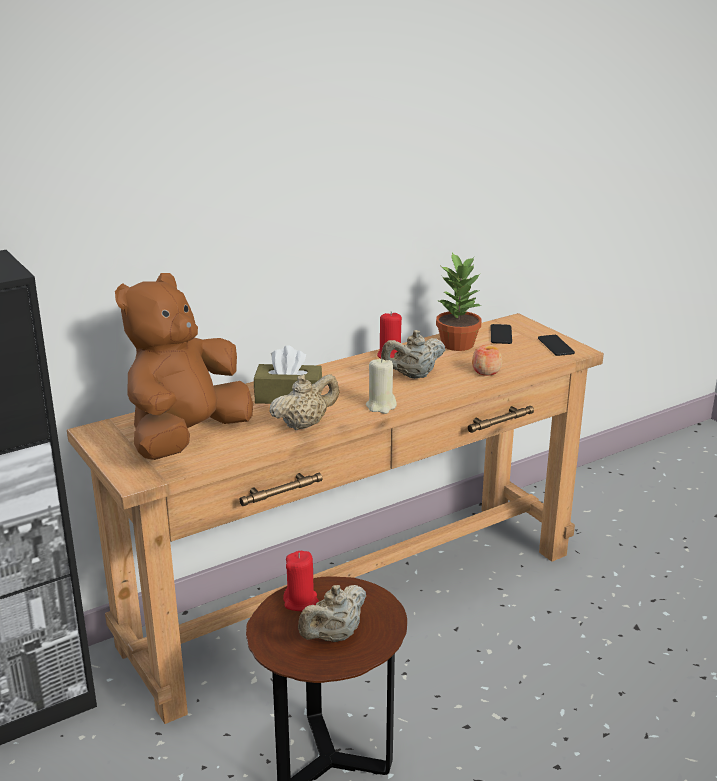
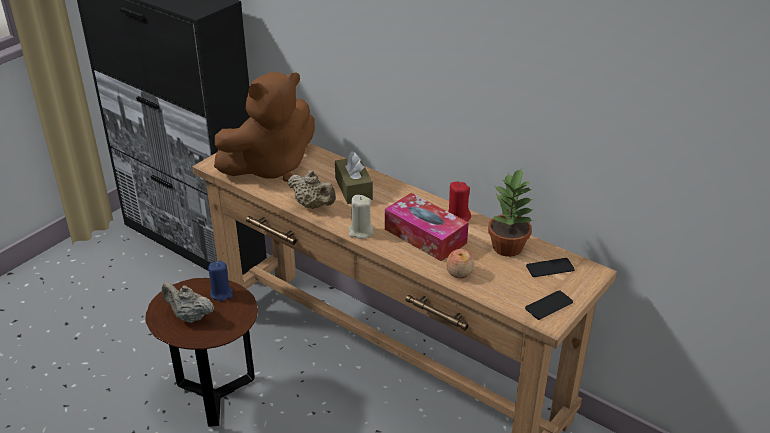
camera: 70 degrees right, 10 degrees up
(186, 439) = (270, 167): brown plush toy -> brown plush toy turned 135 degrees clockwise
(301, 601) = (221, 293): red candle -> blue candle
(413, 376) = (425, 236): beige teapot -> tissue box

